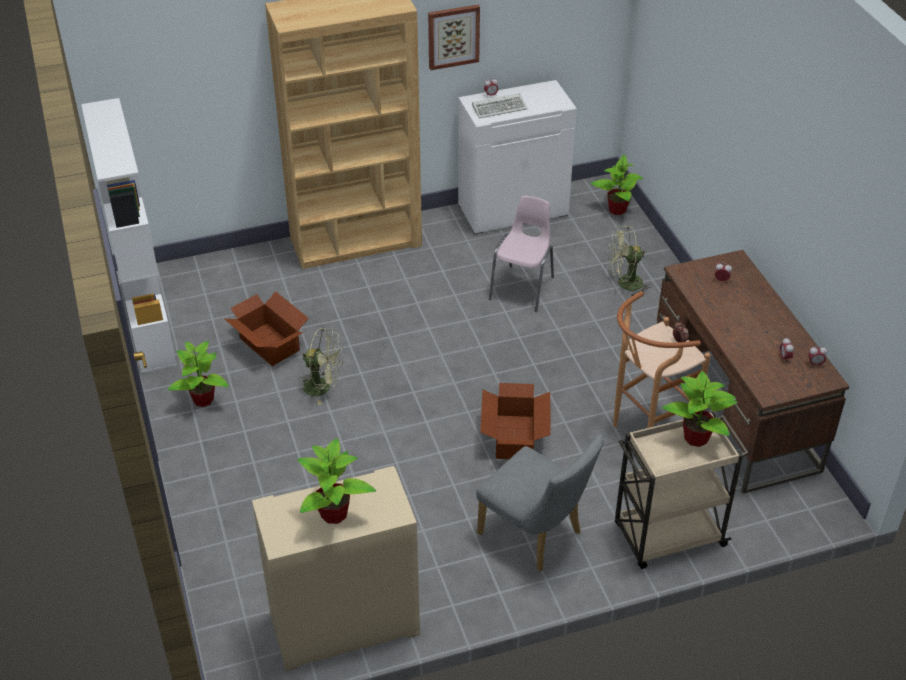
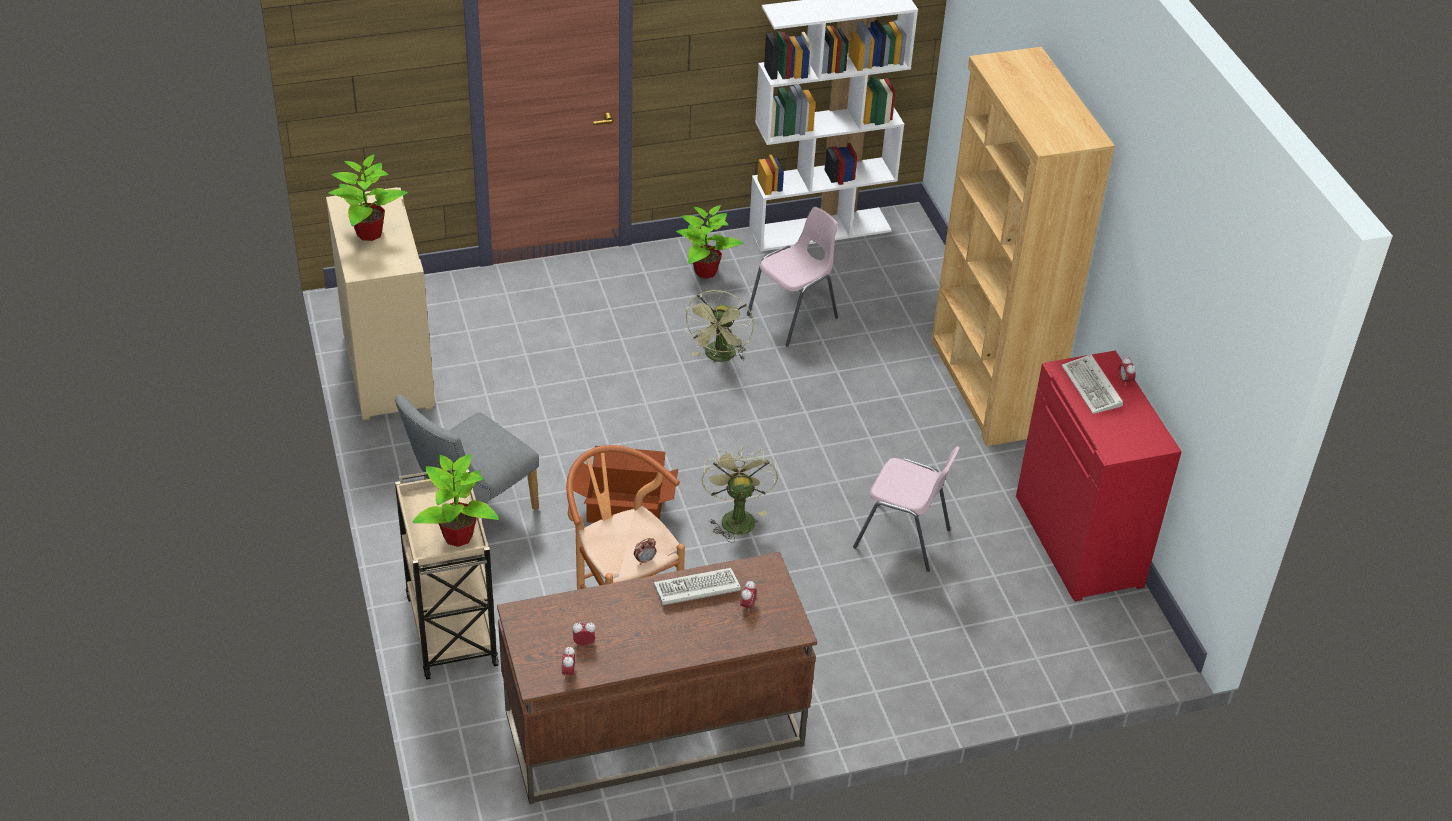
camera: 90 degrees right, 0 degrees up
(270, 343) = (794, 317): cardboard box -> pink chair
(453, 36) = (1132, 270): picture -> none
(513, 209) = (1080, 542): white cabinet -> red cabinet
(617, 209) = (1097, 660): potted plant -> none
(624, 284) = (916, 647): green fan -> green fan (736, 517)
(715, 305) = (695, 590): none -> keyboard

